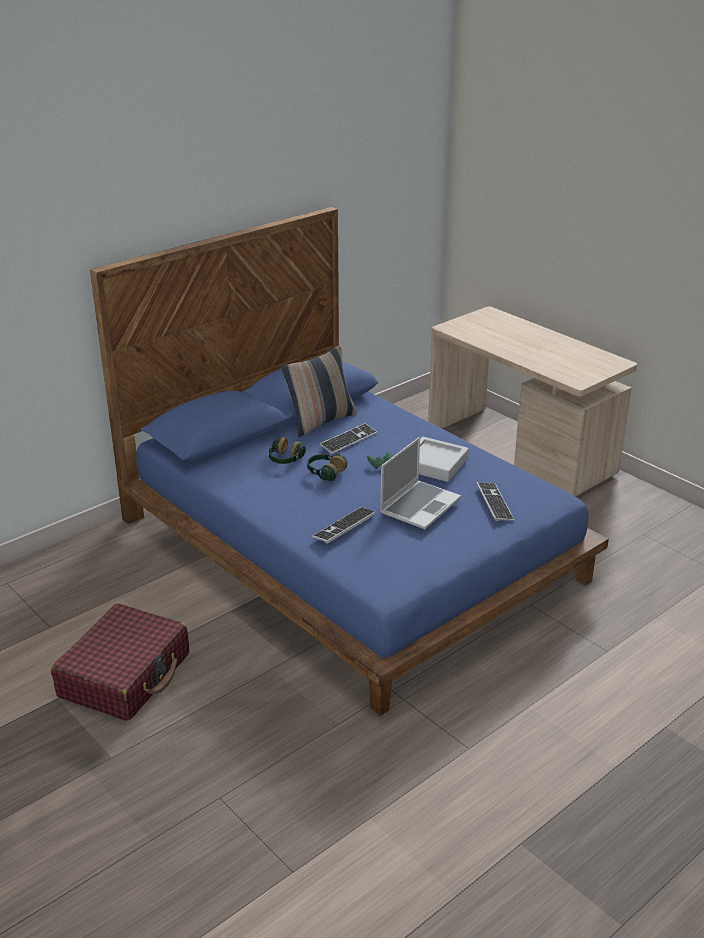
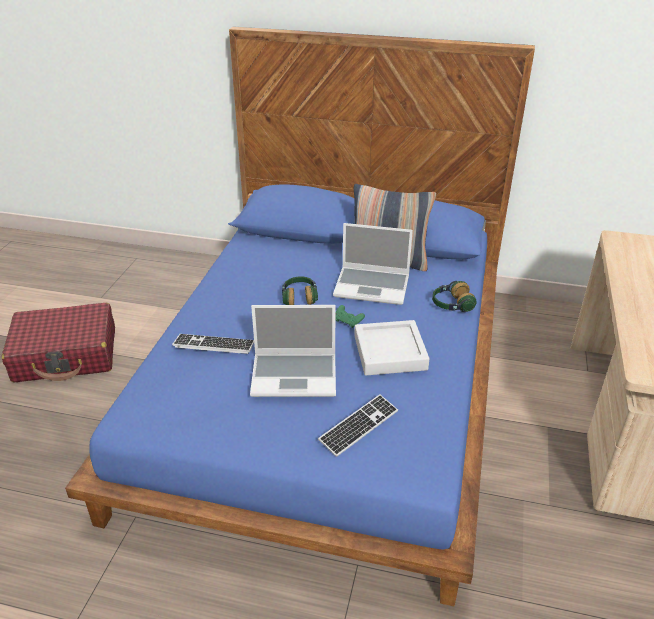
camera: 55 degrees right, 5 degrees up
(285, 460) = (301, 270): headphones -> headphones (451, 305)
(348, 440) = (373, 286): keyboard -> laptop

